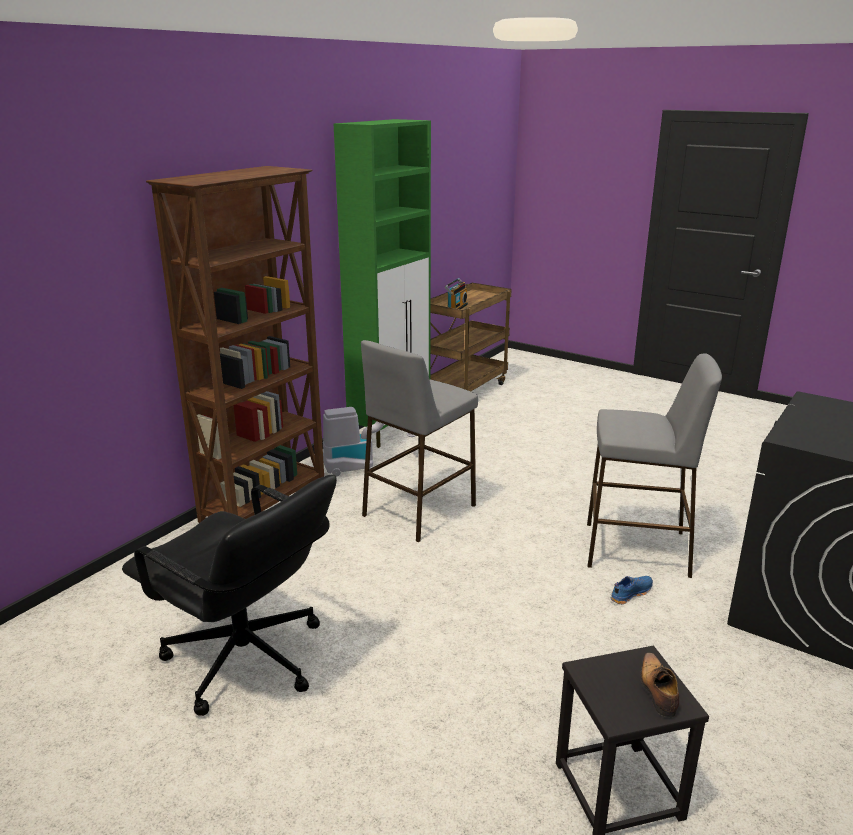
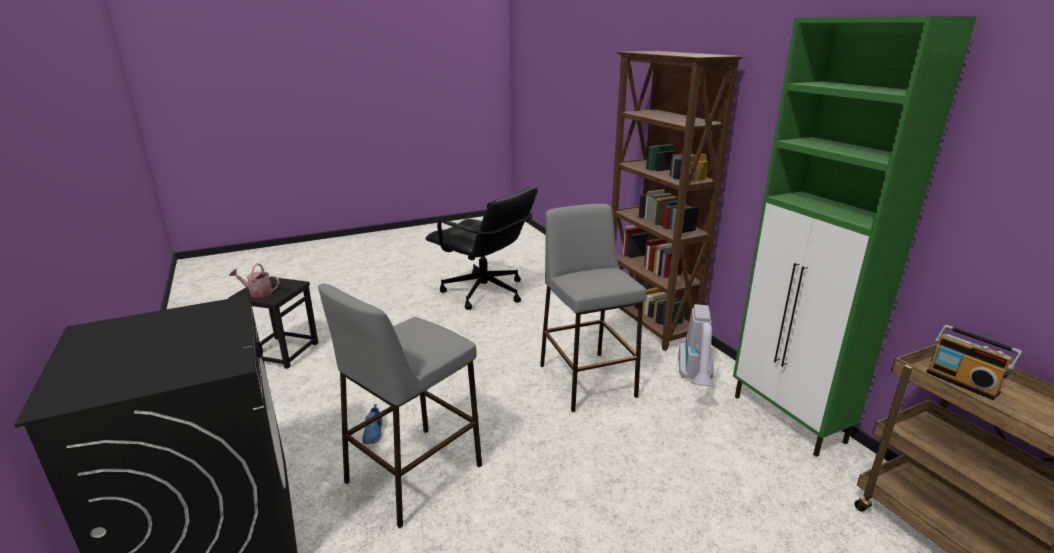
camera: 120 degrees right, 0 degrees up
(245, 660) = (484, 292): black office chair -> black office chair turned 120 degrees counterclockwise
(657, 690) = (257, 293): shoe -> watering can

